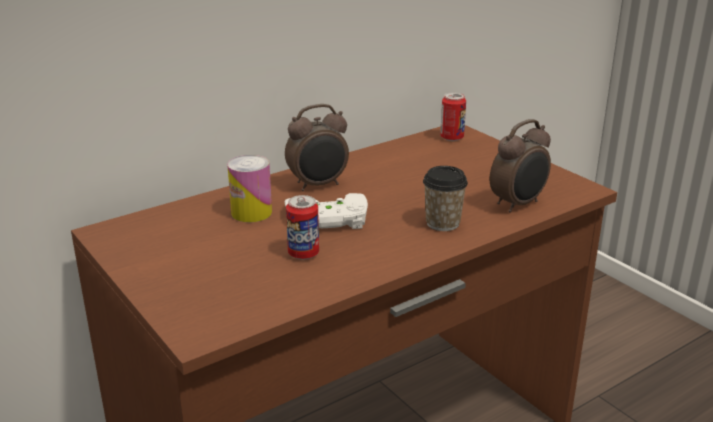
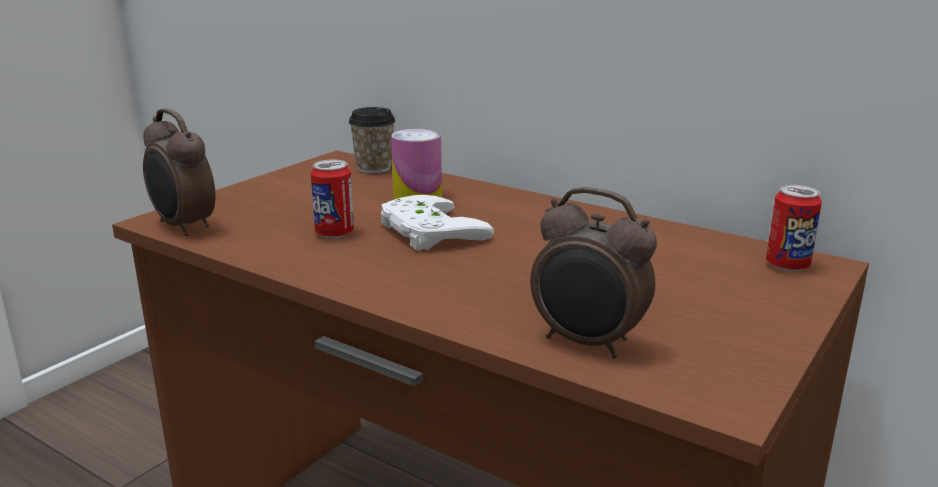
camera: 70 degrees right, 5 degrees down
(318, 185) = (517, 214): alarm clock -> alarm clock (183, 227)
(442, 223) = (469, 295): cup -> cup (374, 168)

